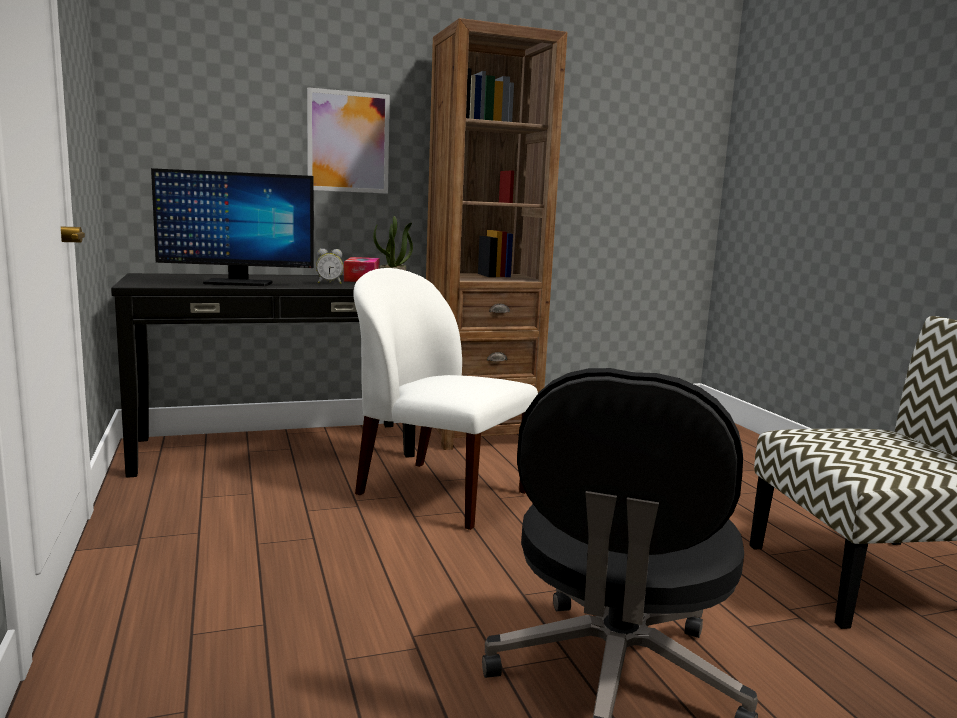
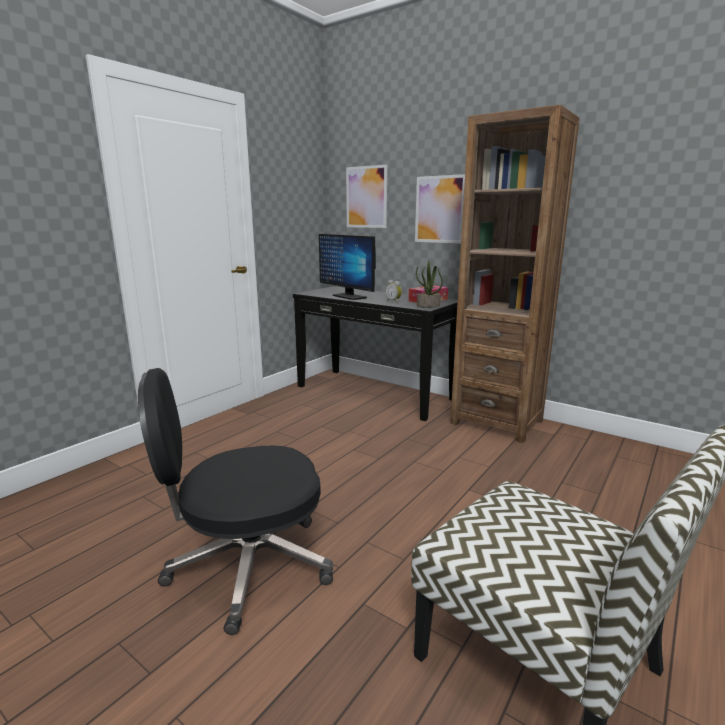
camera: 55 degrees right, 5 degrees up
(202, 109) = (366, 197): none -> picture
(439, 493) = (391, 444): white chair -> none

